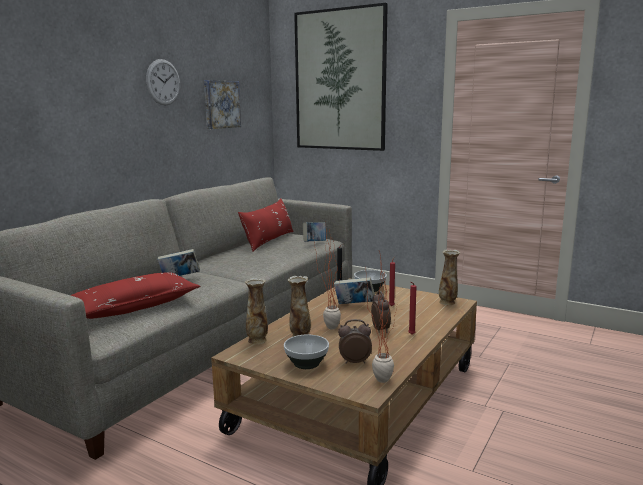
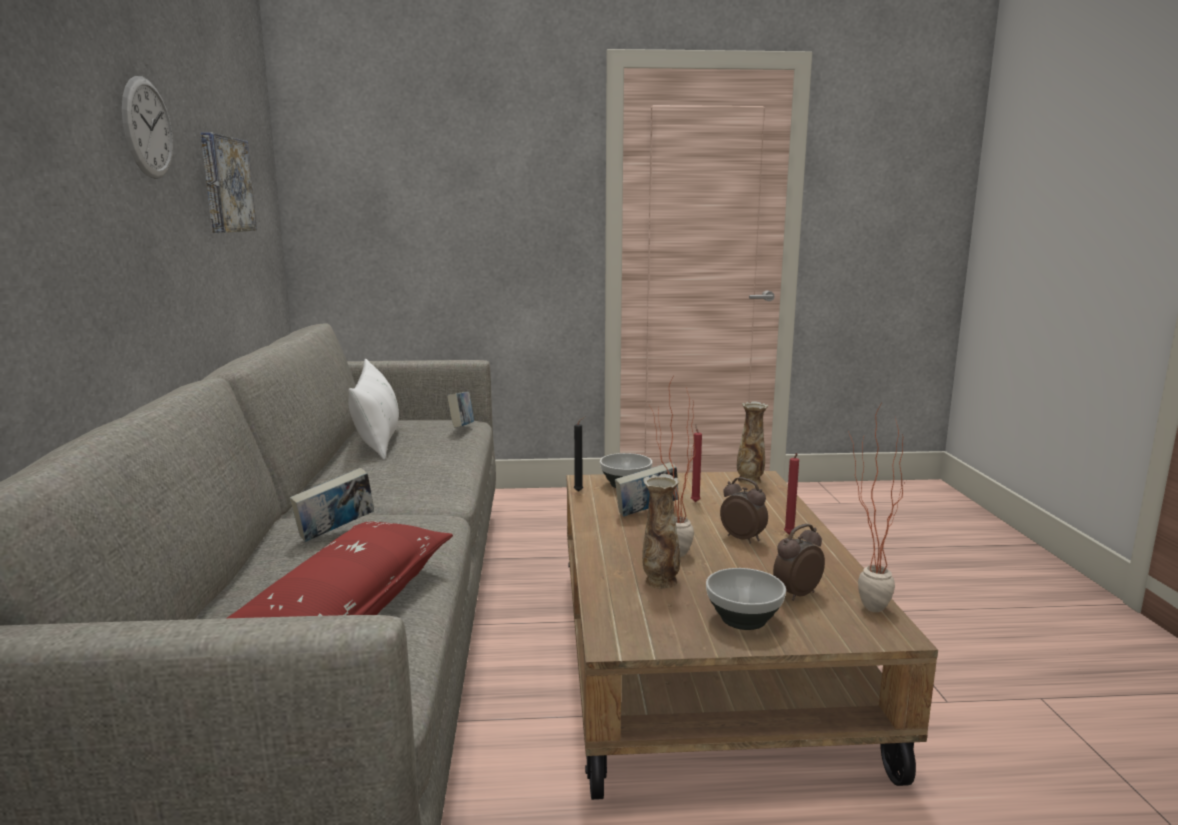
camera: 35 degrees left, 0 degrees up
(257, 340) = (608, 607): vase -> none
(269, 241) = (378, 437): red pillow -> white pillow
(340, 80) = (423, 151): picture -> none

